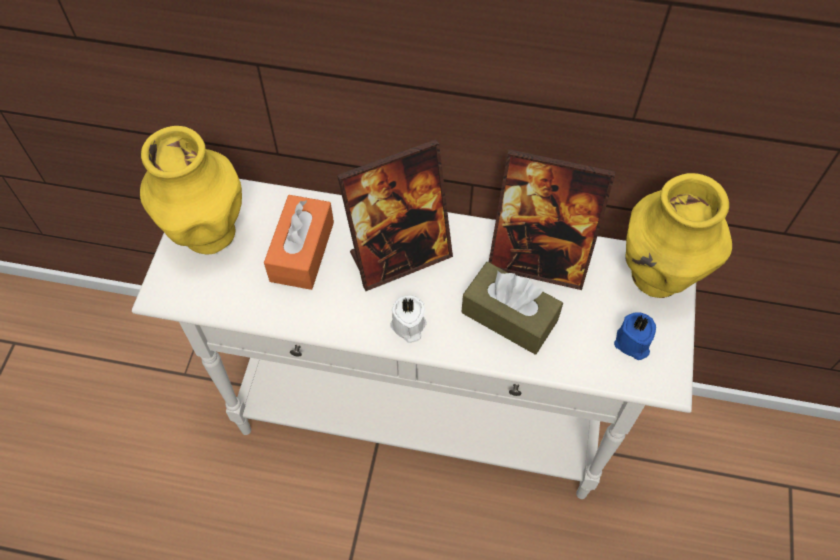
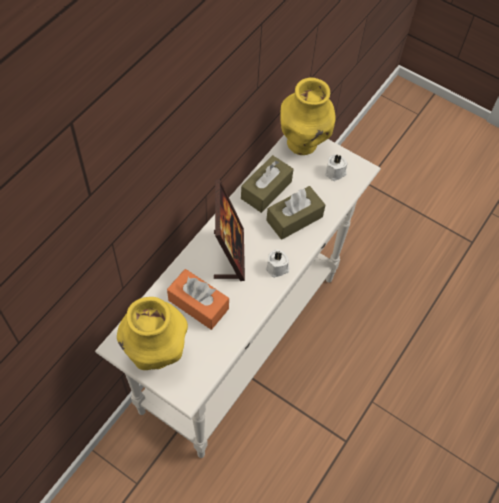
camera: 70 degrees left, 0 degrees up
(538, 260) = (266, 190): picture frame -> brown tissue box
(632, 343) = (335, 173): blue candle -> white candle

